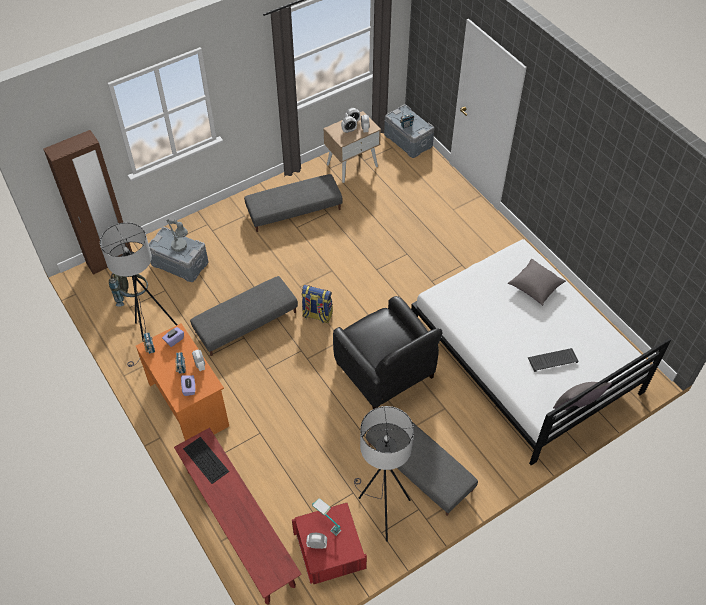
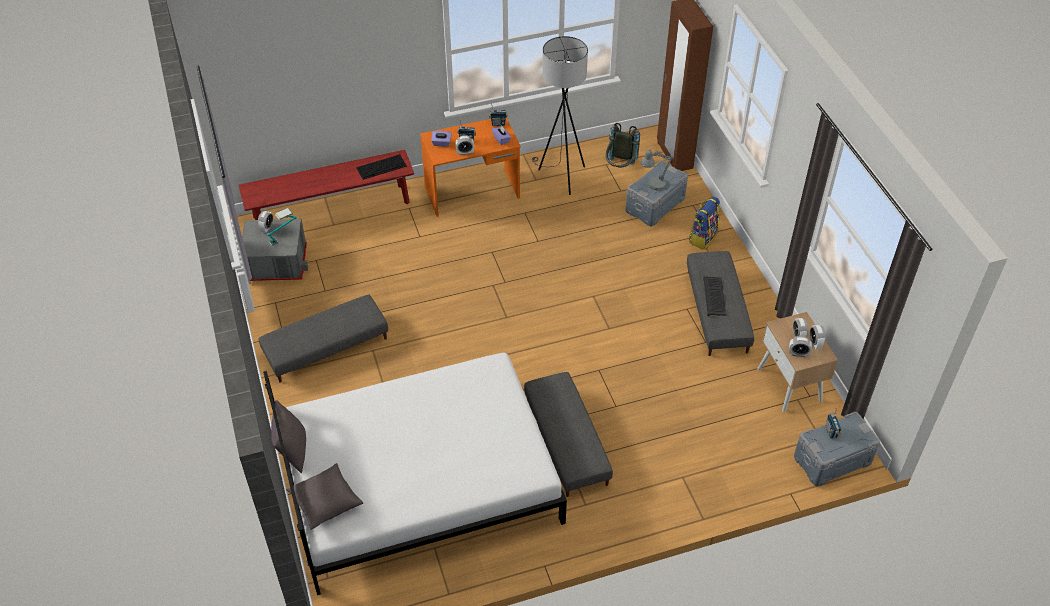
camera: 105 degrees right, 5 degrees down
(246, 322) = (557, 245): grey ottoman -> grey ottoman (566, 441)
(317, 315) = (548, 303): backpack -> backpack (702, 237)
(329, 552) = (276, 263): red storage box -> grey storage box
(381, 511) = (296, 306): grey floor lamp -> none
(385, 371) = (451, 345): black armchair -> none
(535, 287) = (474, 468): grey pillow -> grey pillow (325, 502)
(553, 359) = (361, 449): keyboard -> keyboard (715, 297)

